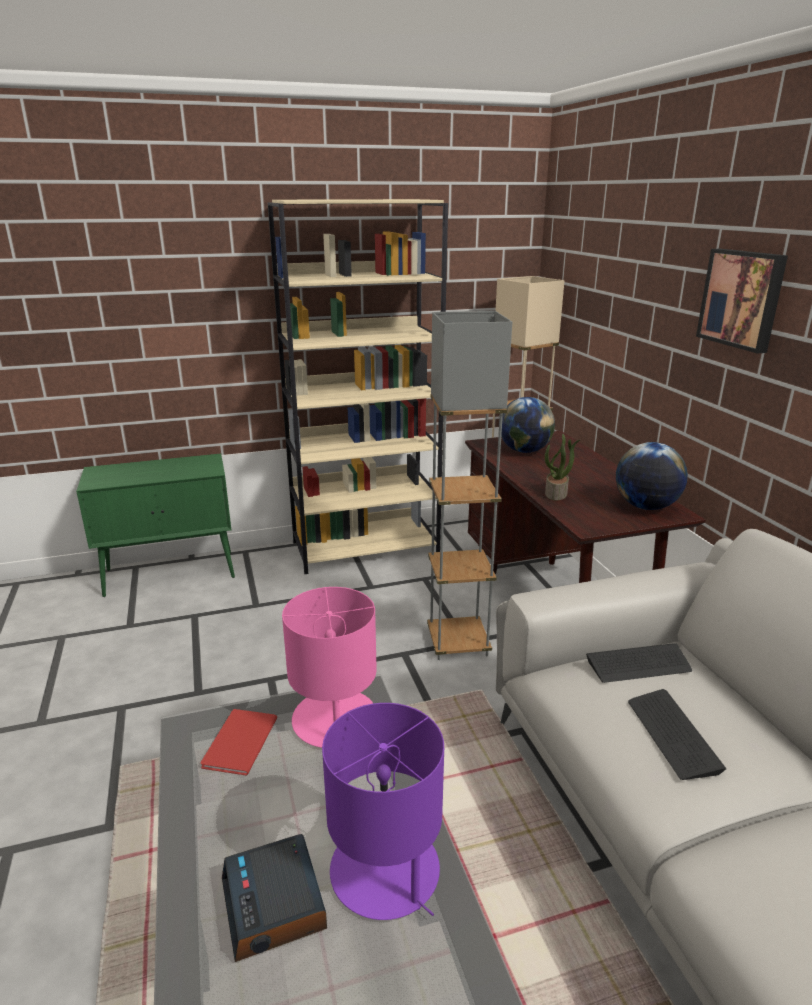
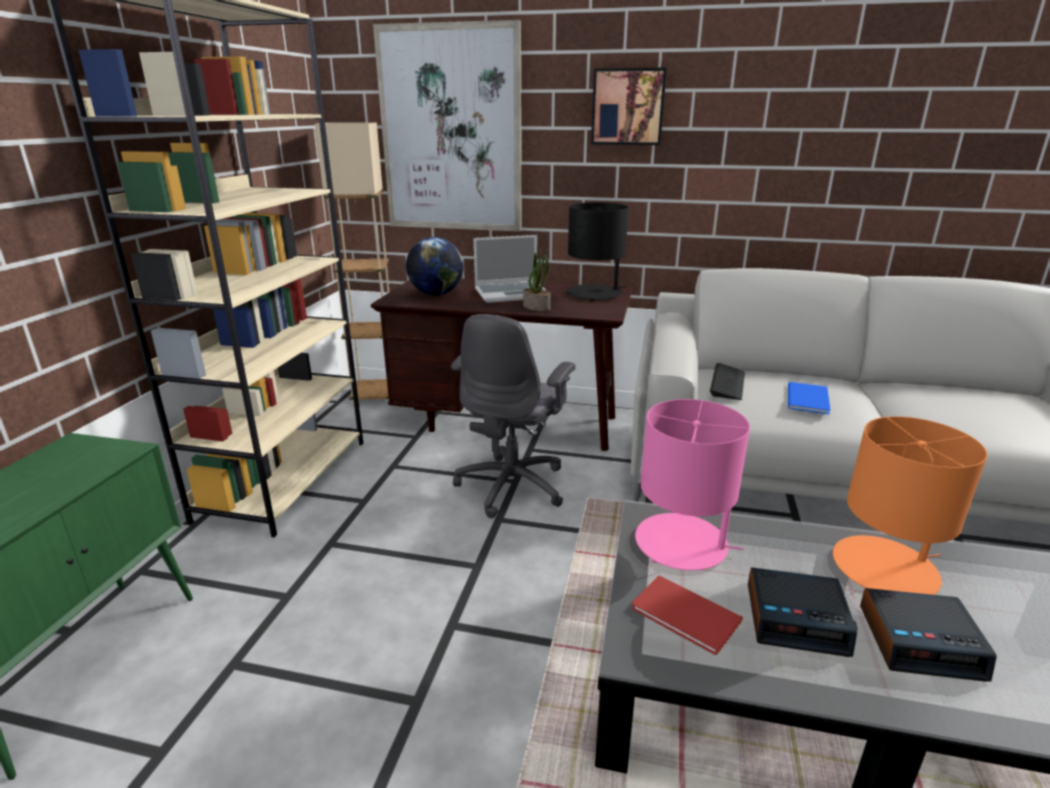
camera: 60 degrees left, 0 degrees up
(266, 810) = (797, 619): none -> alarm clock
(386, 871) = (886, 568): purple table lamp -> orange table lamp
(458, 643) = (513, 485): grey floor lamp -> grey office chair
(577, 475) = (512, 293): none -> laptop
(606, 298) = (451, 131): none -> picture
(646, 507) = (595, 294): globe -> black table lamp
(672, 735) = (809, 398): keyboard -> blue book

